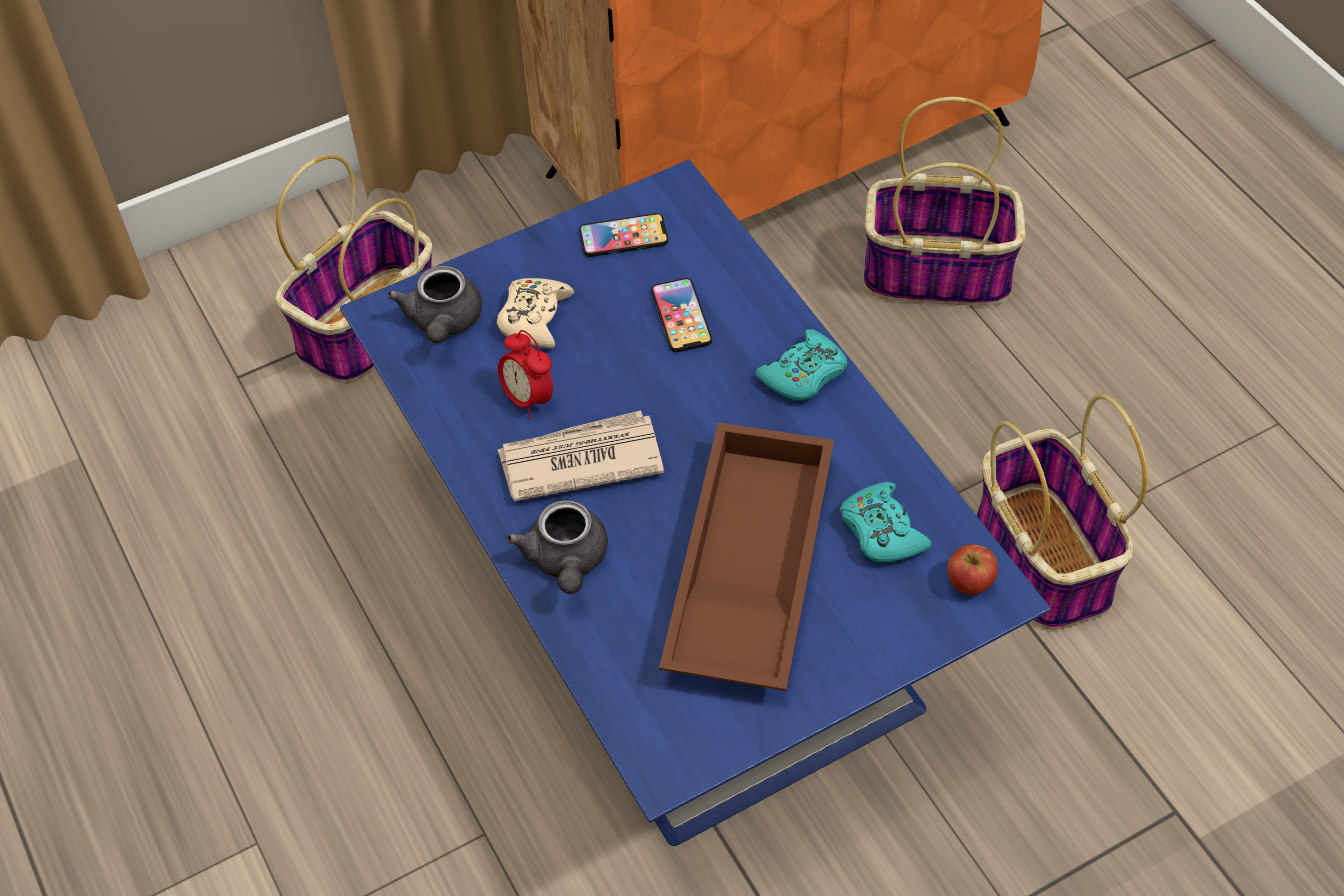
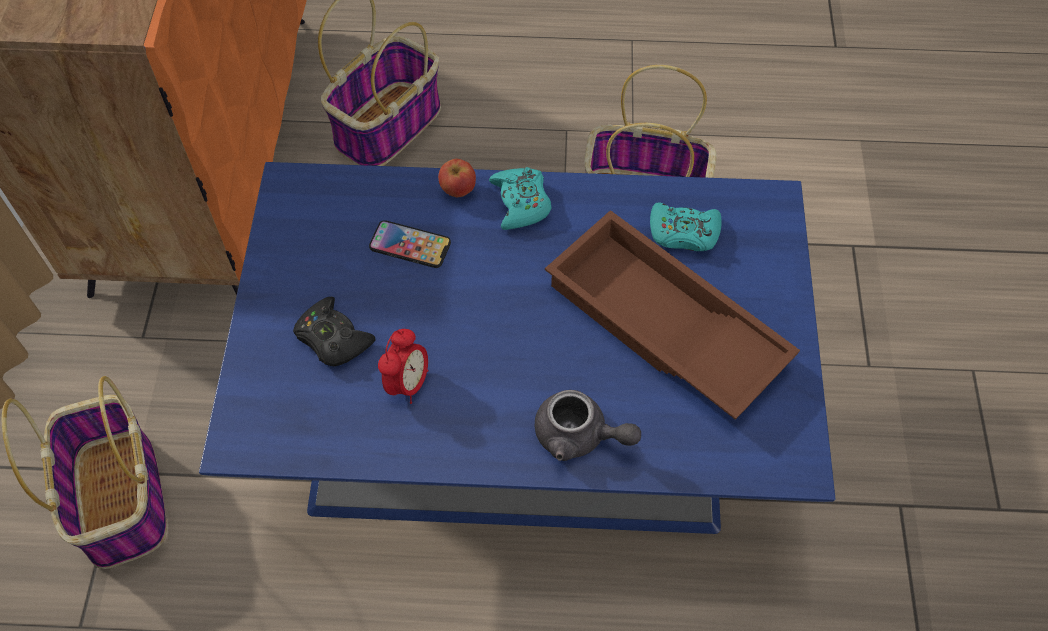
camera: 60 degrees left, 5 degrees up
(443, 323) = (283, 403): grey teapot -> none
(528, 398) = (407, 383): alarm clock -> alarm clock turned 60 degrees counterclockwise
(535, 318) = (333, 338): beige game controller -> black game controller
(579, 460) = (492, 379): newspaper -> none
(623, 237) = (303, 240): phone -> none
(970, 583) = (756, 210): apple -> apple (458, 189)

